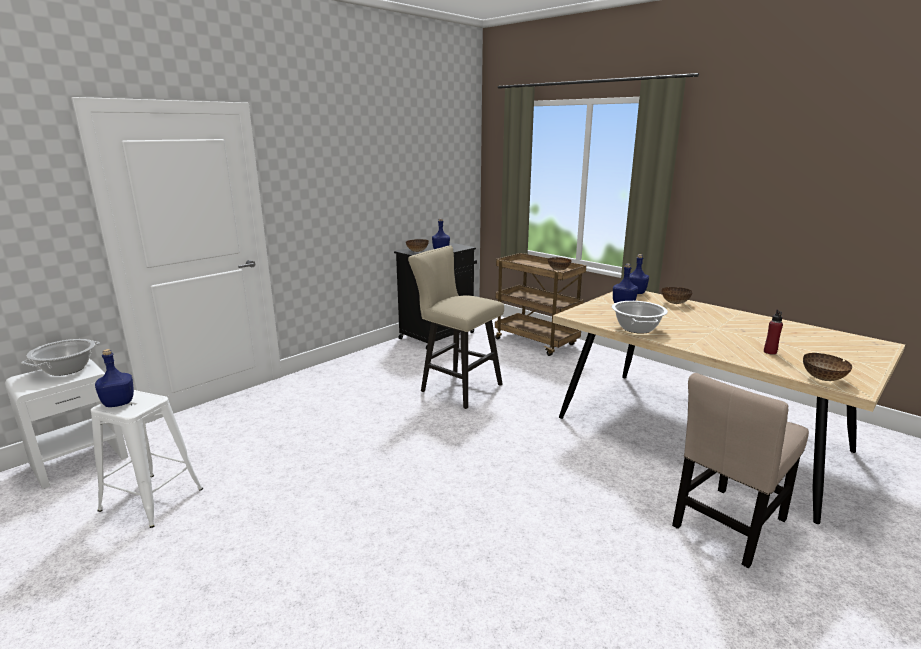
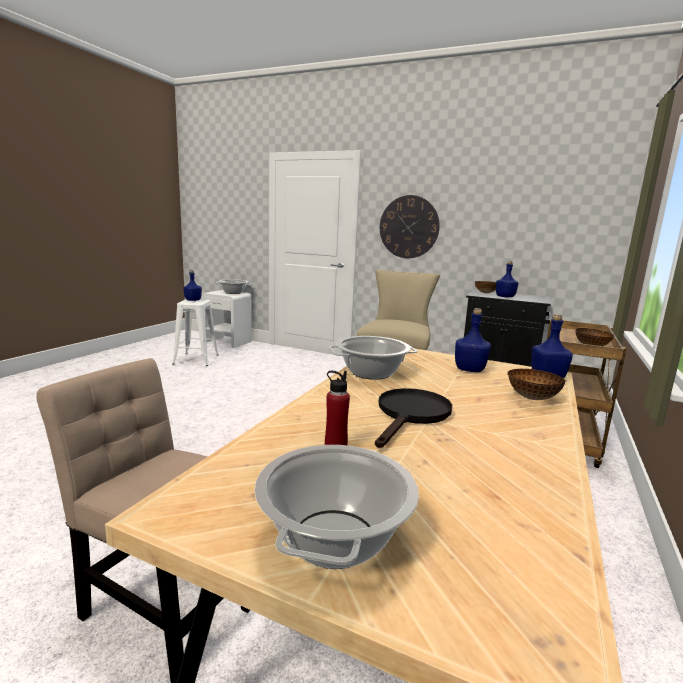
camera: 70 degrees right, 5 degrees down
(324, 198) = (409, 227): none -> wall clock
(713, 331) = (411, 415): none -> black frying pan
(823, 379) = (214, 482): bowl -> none
(848, 361) = (334, 538): none -> cooking pot

